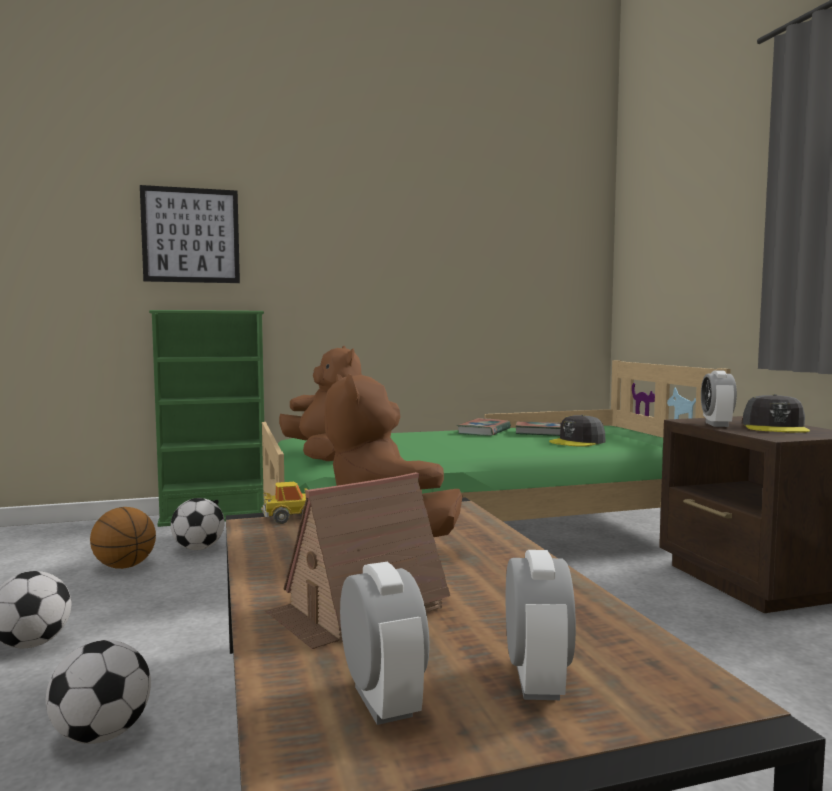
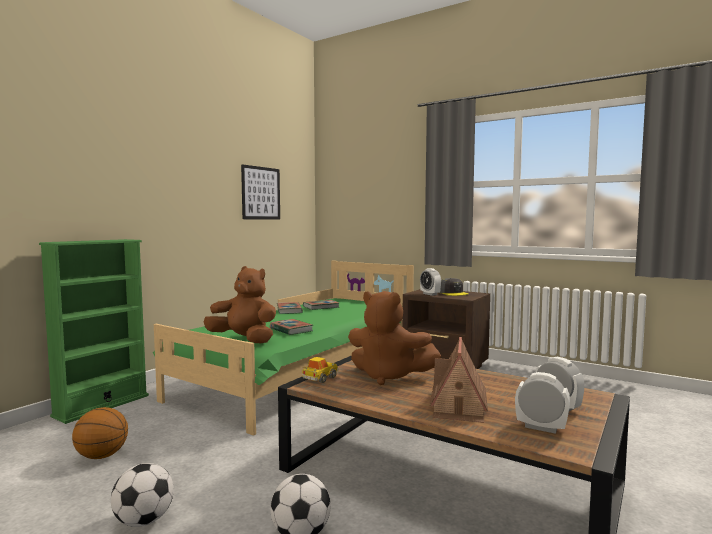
camera: 40 degrees left, 0 degrees up
(191, 235) = (66, 178): picture -> picture (261, 193)
(198, 548) = (137, 428): football -> none
(412, 453) = (291, 330): none -> book
(578, 442) = (351, 310): grey cap -> none

